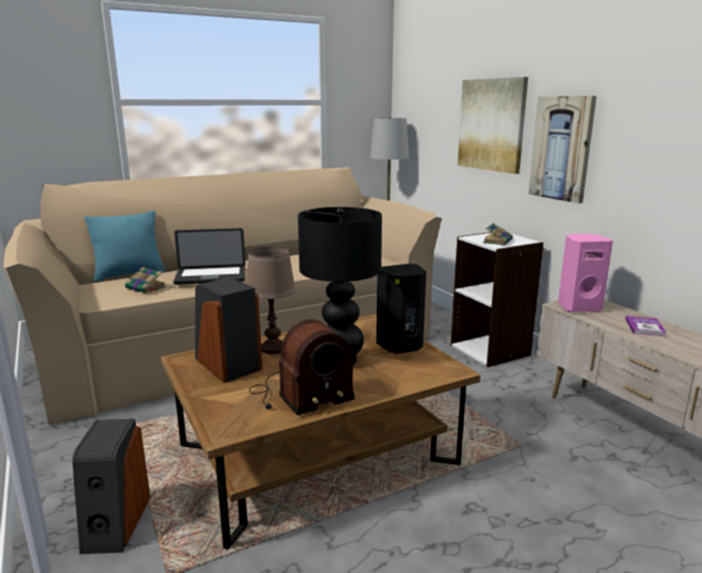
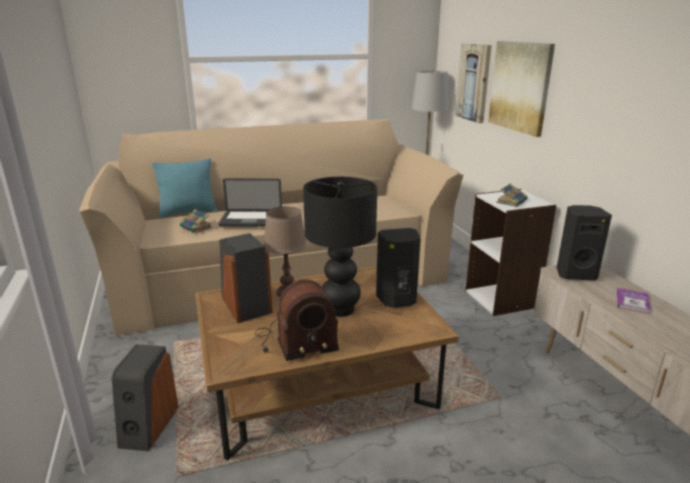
camera: 10 degrees right, 5 degrees up
(562, 148) = (579, 117): picture -> picture (474, 82)
(578, 307) = (575, 274): pink speaker -> black speaker

